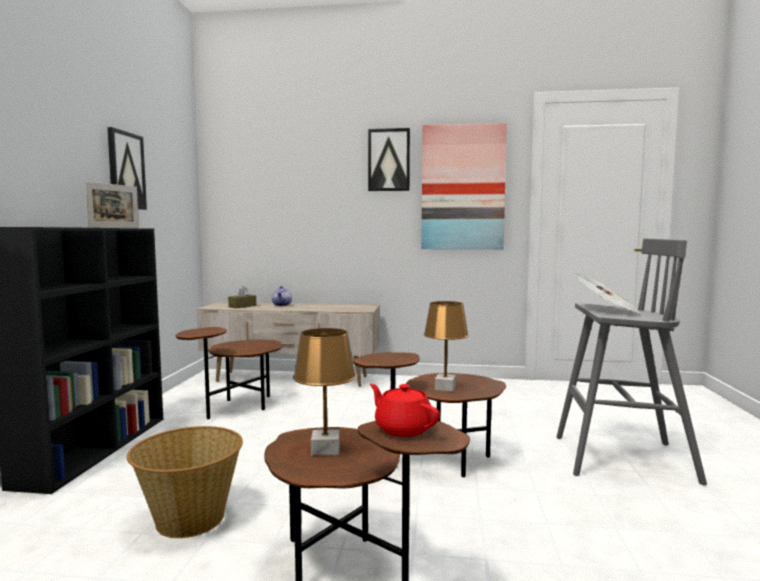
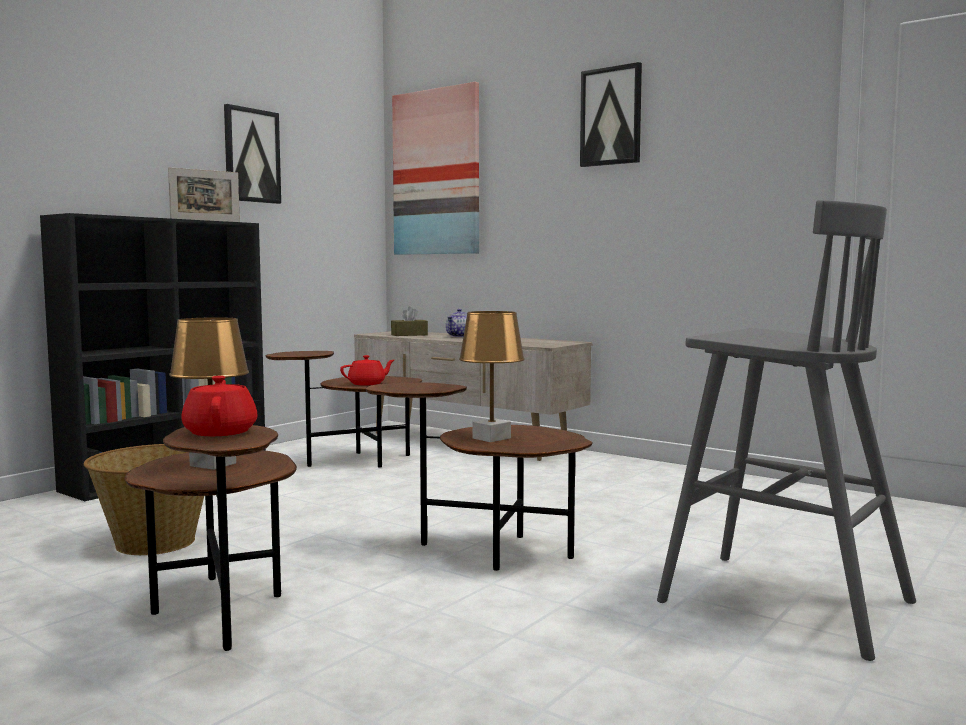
camera: 30 degrees right, 0 degrees up
(250, 349) = (367, 384): none -> red teapot
(463, 187) = (721, 151): picture -> picture (436, 172)
(607, 311) = (756, 336): newspaper -> none

